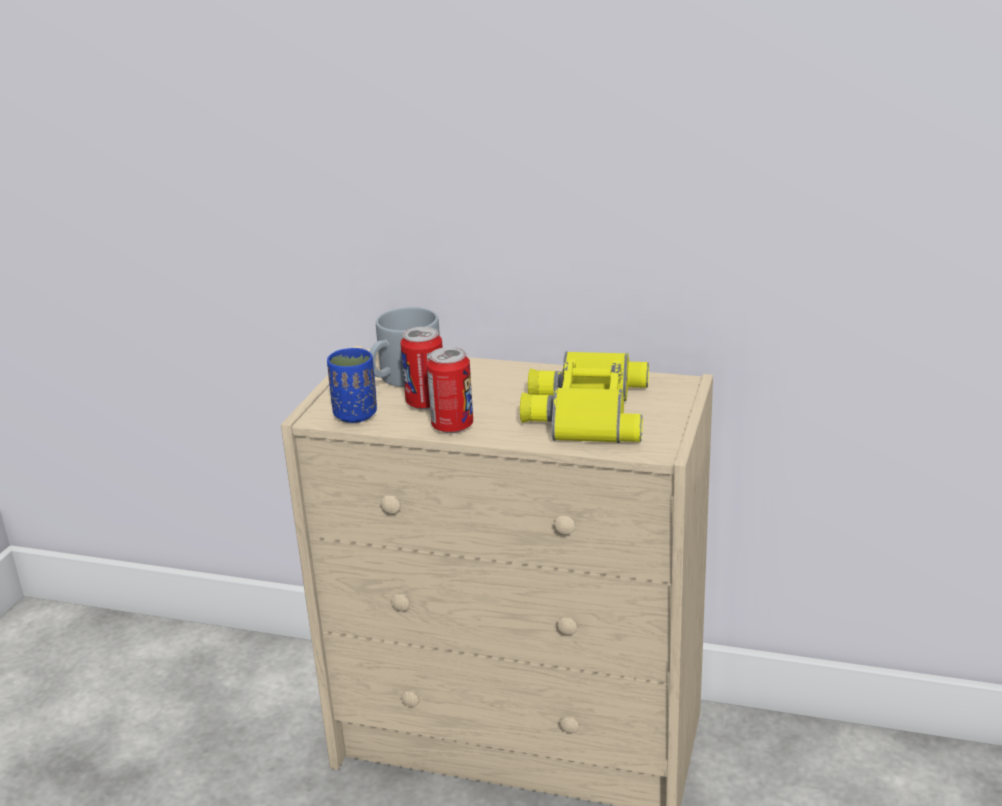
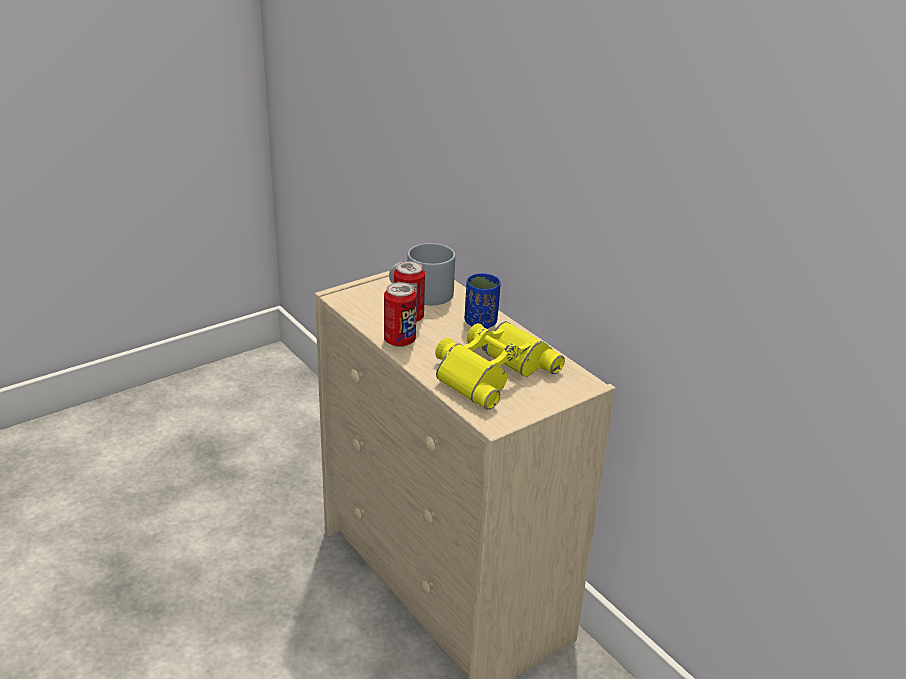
camera: 35 degrees right, 5 degrees up
(355, 415) = (360, 306): blue cup -> blue cup (480, 323)

